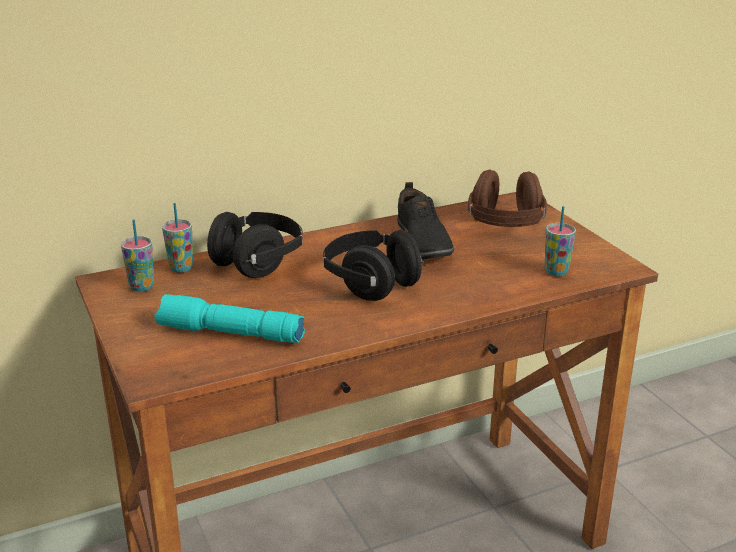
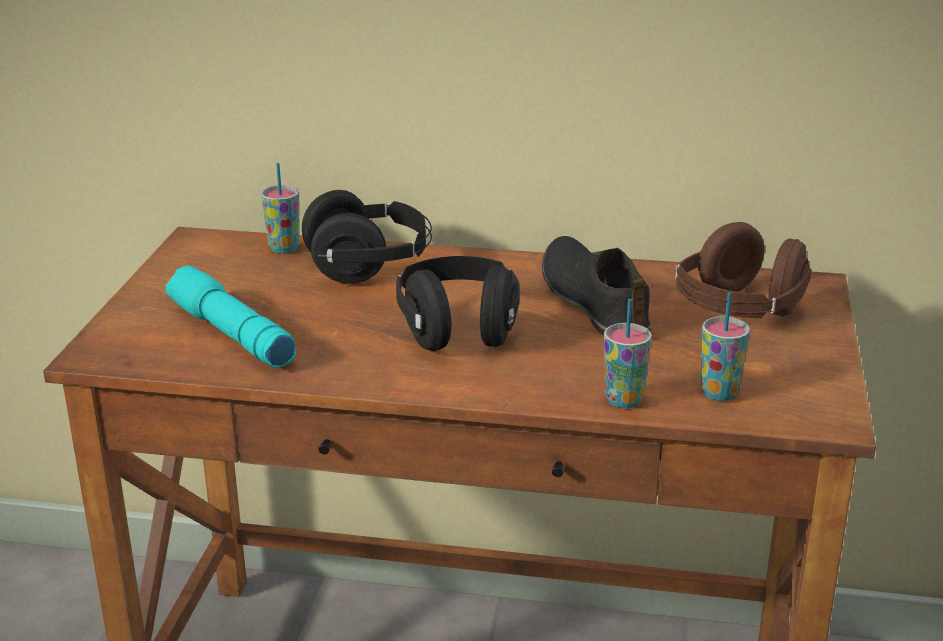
camera: 35 degrees right, 0 degrees up
(142, 286) = (220, 256): cup -> cup (623, 400)
(422, 242) = (594, 300): black shoe -> black shoe turned 135 degrees clockwise

